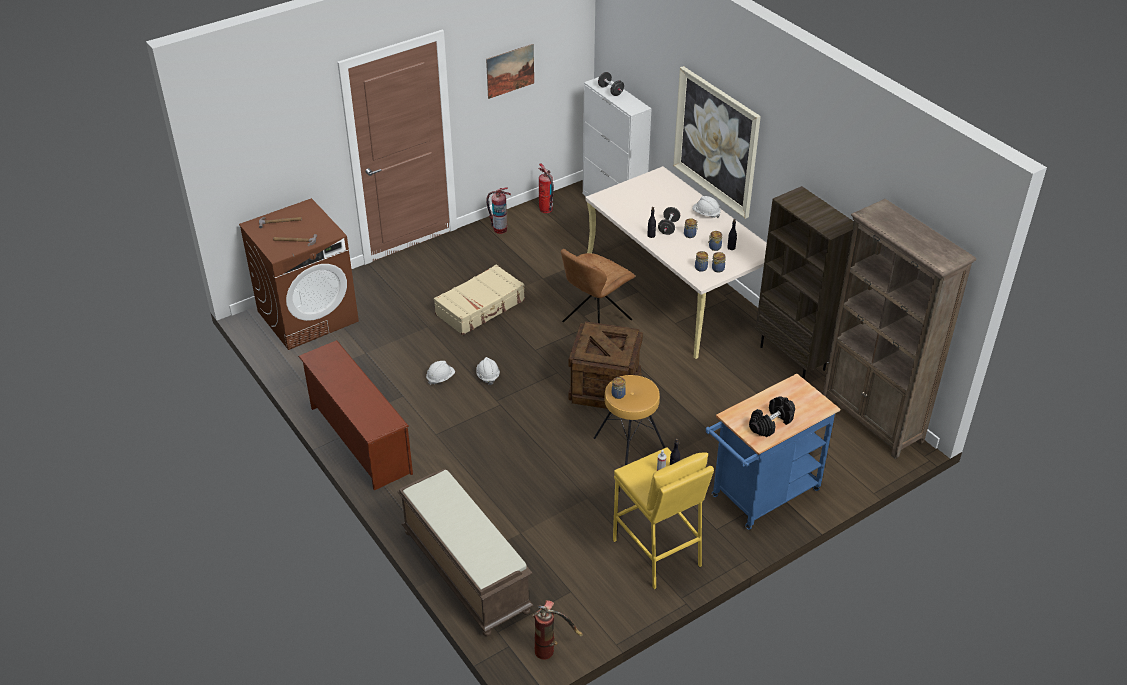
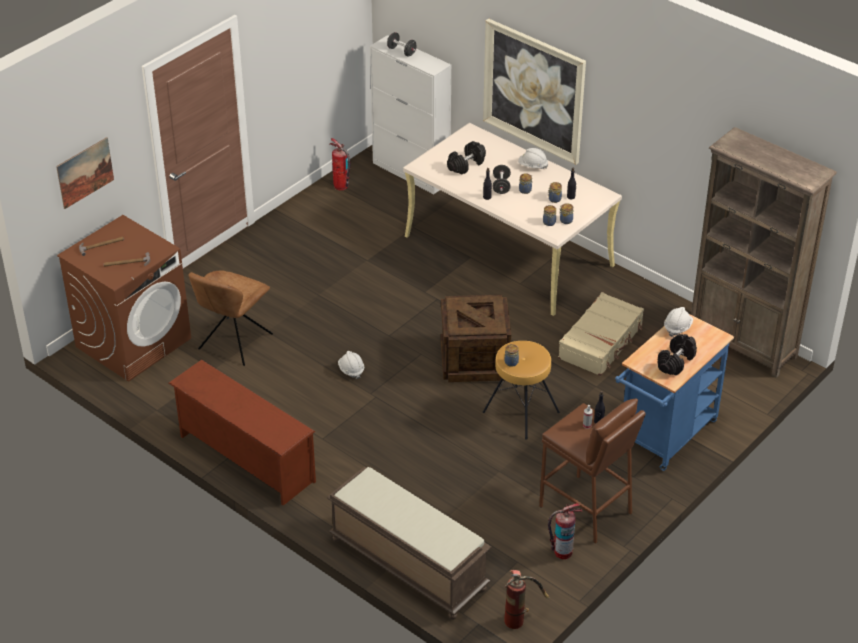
camera: 15 degrees left, 0 degrees up
(440, 378) = (303, 381): white hard hat -> white hard hat (677, 327)
(481, 308) = (315, 302): beige suitcase -> beige suitcase (601, 342)
(500, 229) = (300, 215): fire extinguisher -> fire extinguisher (562, 552)
(510, 71) = (297, 46): picture -> picture (85, 172)
(595, 322) = (439, 296): brown chair -> brown chair (234, 343)
(643, 203) = (466, 165): none -> black dumbbell
(657, 553) = (586, 509): yellow stool -> brown stool
(793, 358) = (648, 298): brown bookcase -> none

